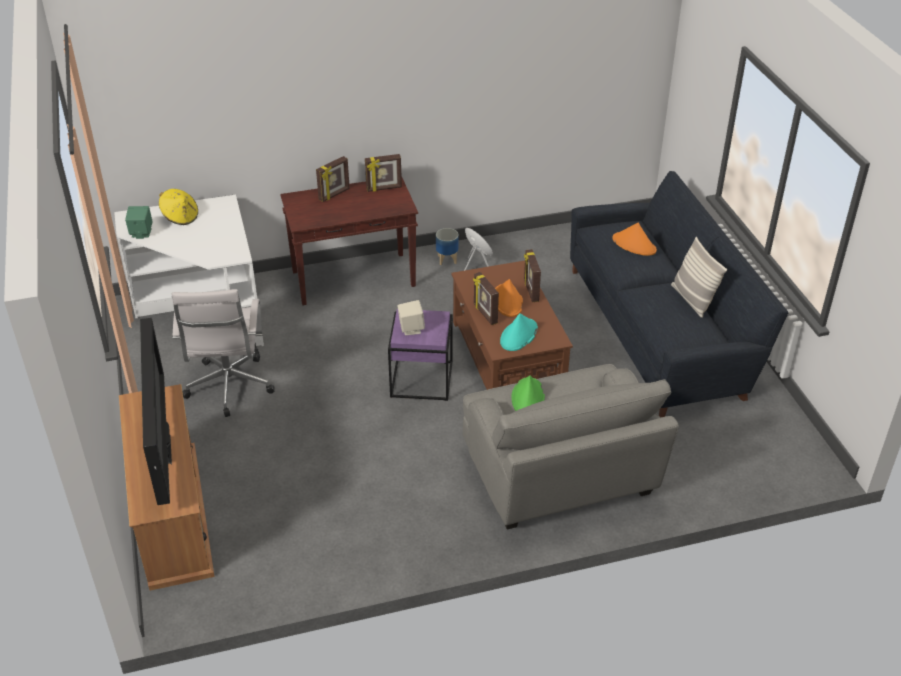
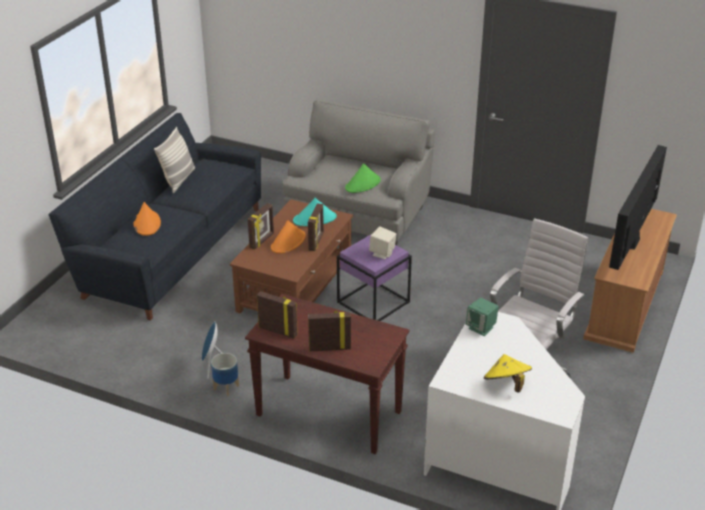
camera: 140 degrees left, 5 degrees down
(141, 233) = (558, 385): green speaker -> green speaker (481, 328)

